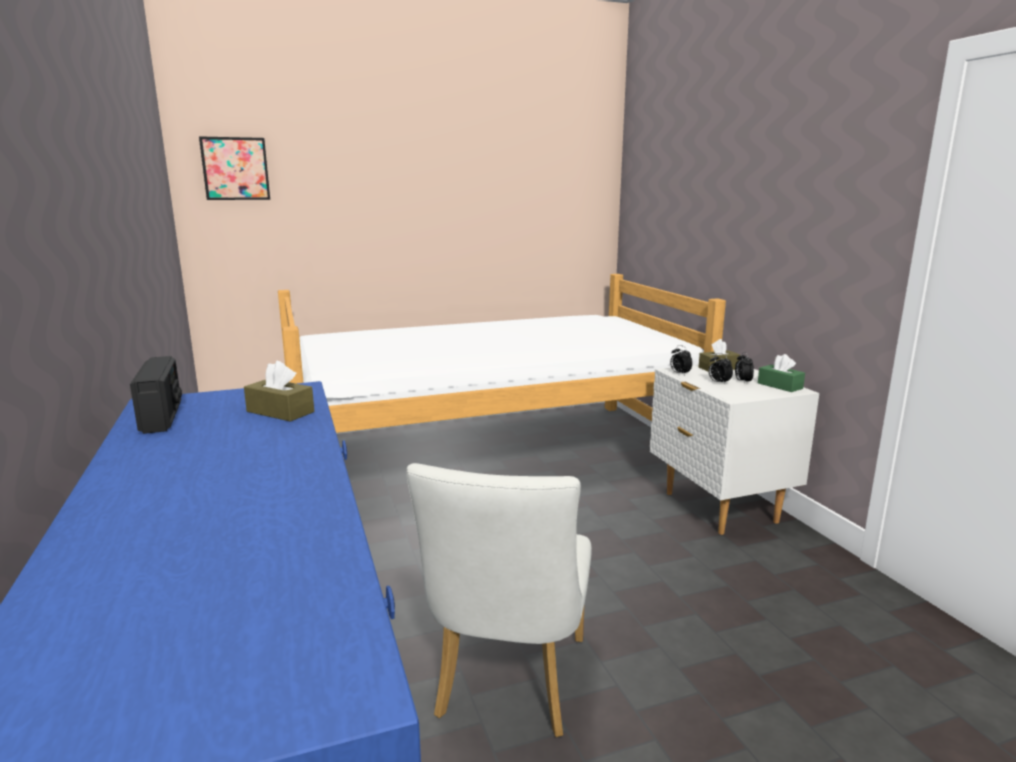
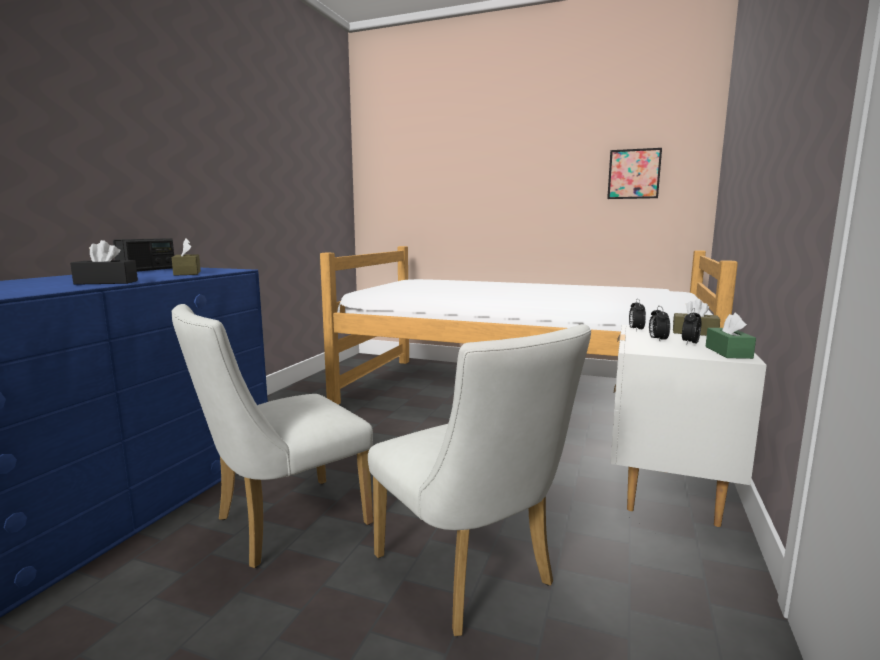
camera: 40 degrees right, 5 degrees down
(235, 168) = (388, 163): picture -> picture (634, 174)
(298, 462) = (106, 282): none -> black tissue box
(714, 638) = (471, 577): none -> white chair

